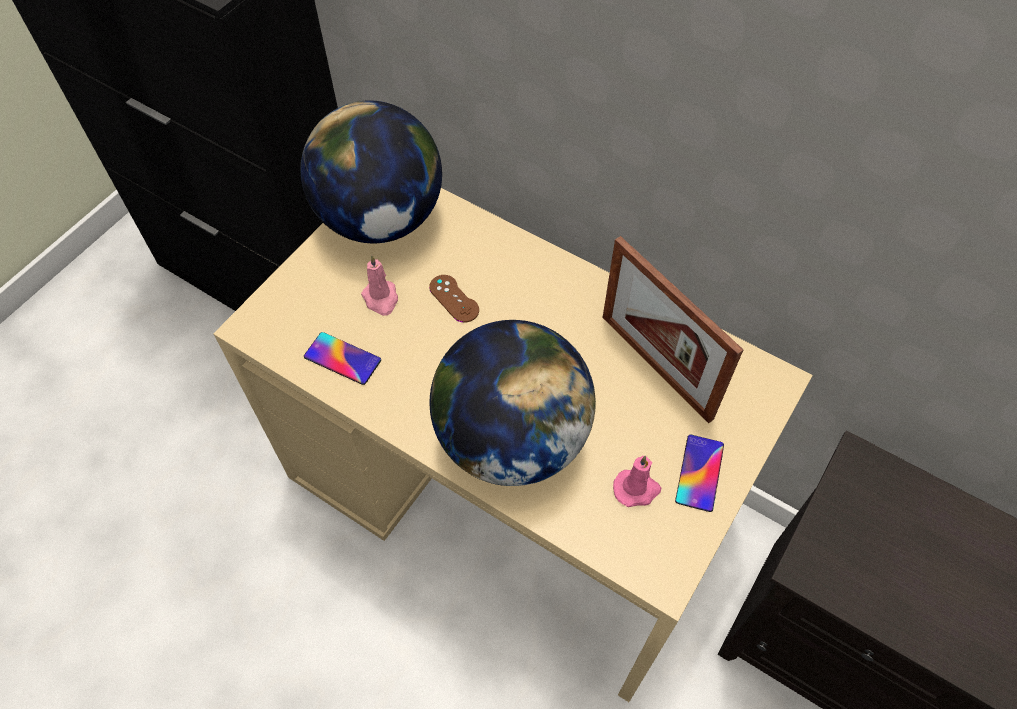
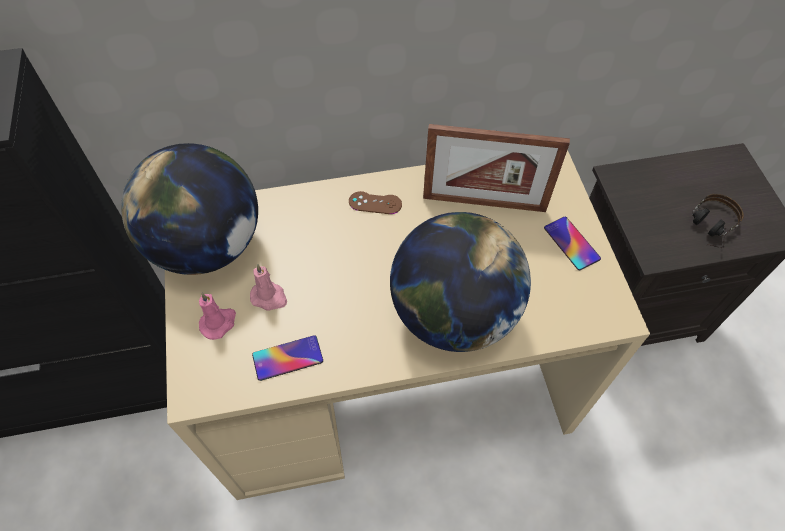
camera: 45 degrees left, 0 degrees up
(454, 298) = (319, 258): brown game controller -> brown game controller (375, 203)
(637, 489) = (551, 281): pink candle -> pink candle (219, 323)
(907, 598) = (708, 229): none -> headphones

